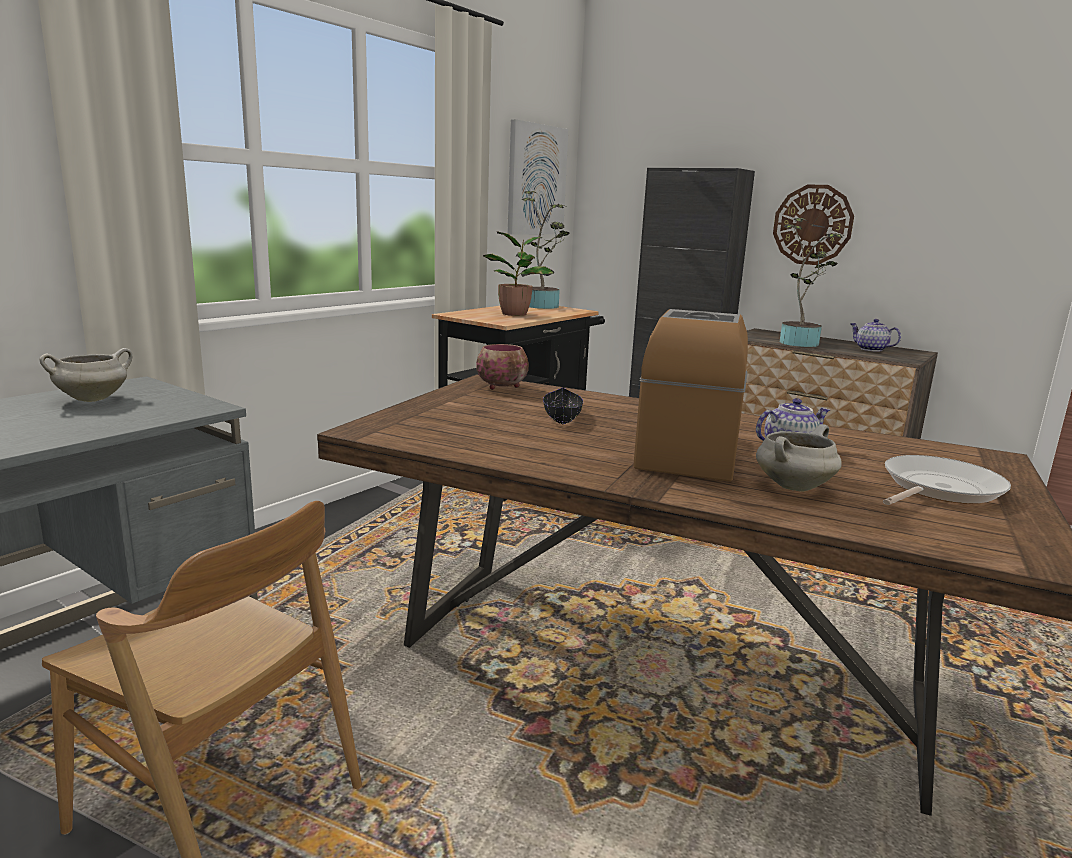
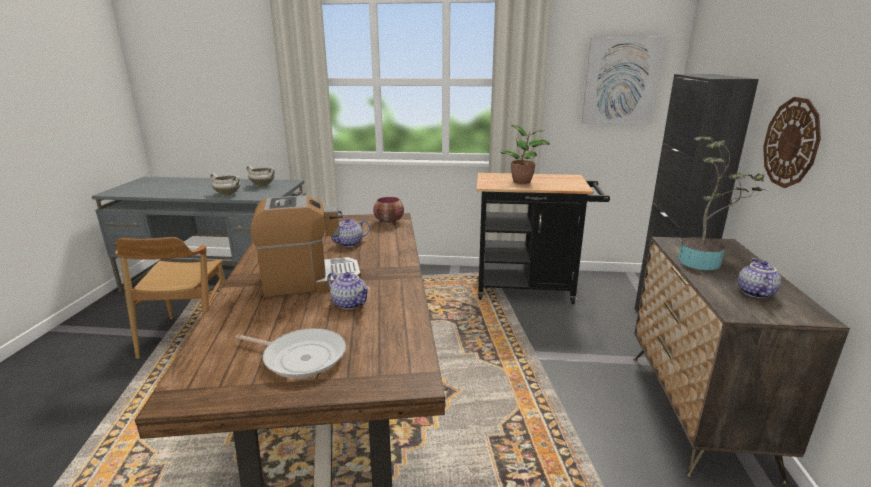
camera: 60 degrees right, 5 degrees up
(543, 305) = (573, 179): potted plant -> none
(562, 415) = (349, 243): black bowl -> teapot
(793, 486) = (269, 313): white cooking pot -> white cooking pot (228, 194)

